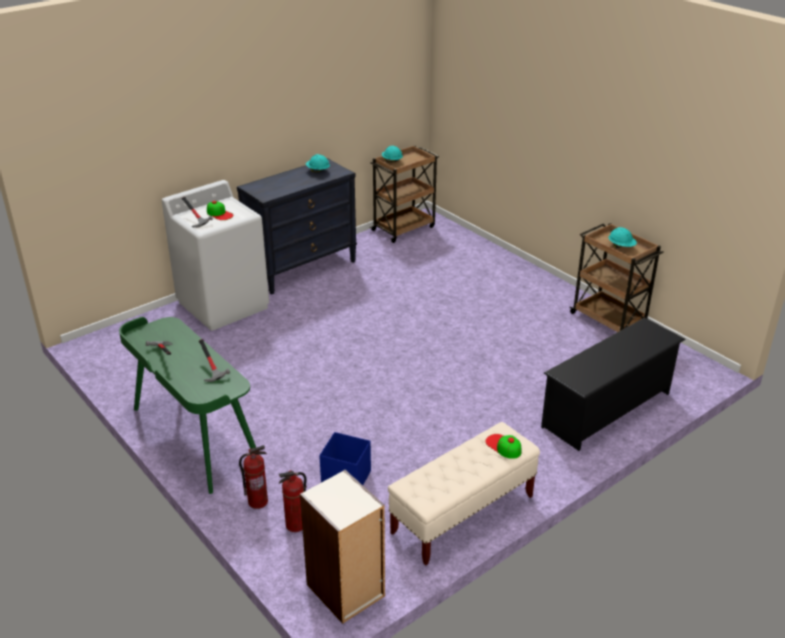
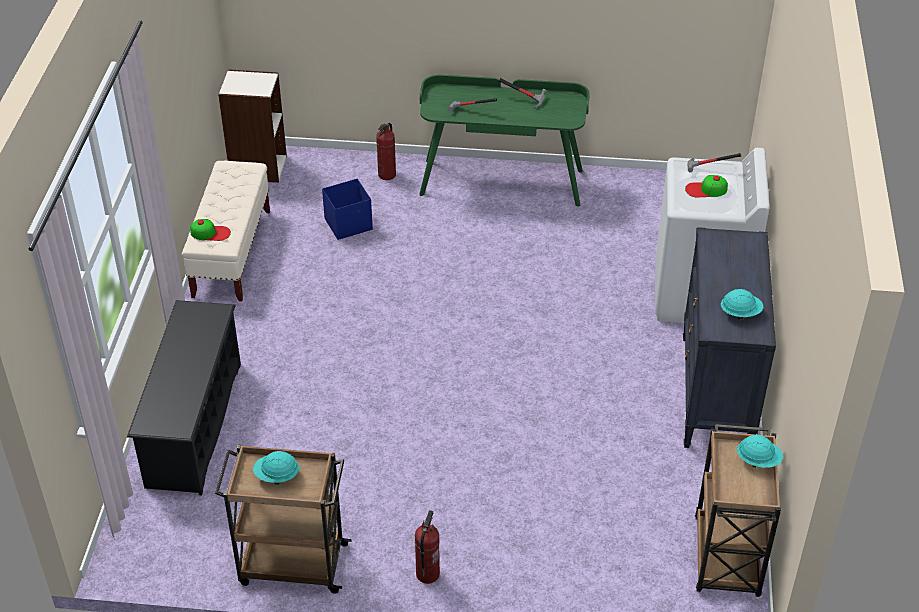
camera: 135 degrees right, 10 degrees up
(296, 525) = (340, 178): fire extinguisher -> fire extinguisher (427, 574)

